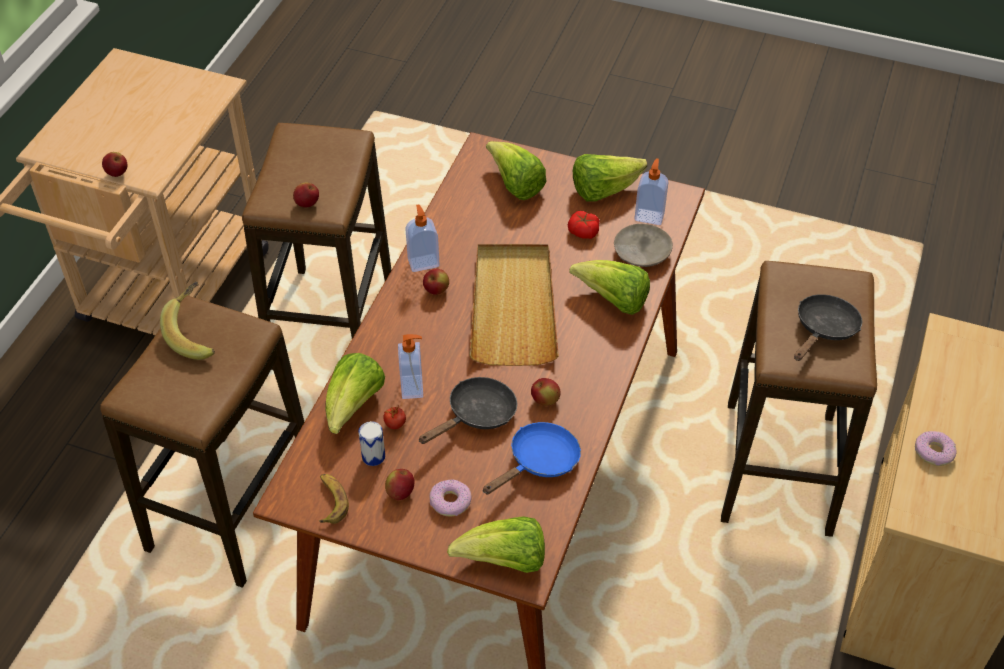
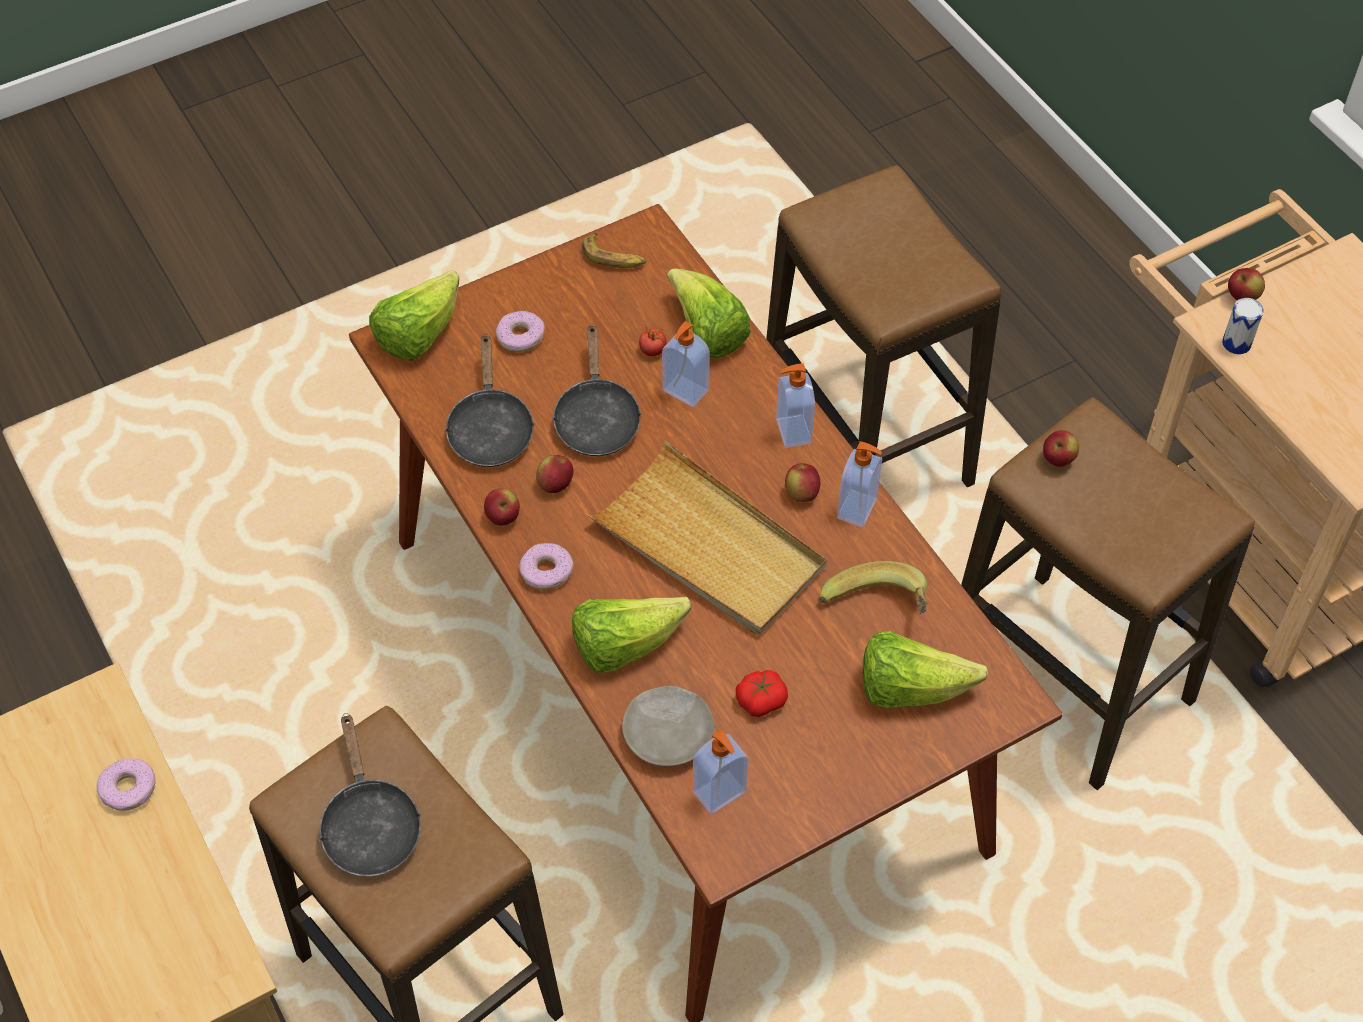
camera: 130 degrees right, 5 degrees up
(196, 333) = (929, 270): banana -> banana (877, 610)
(373, 456) = (631, 313): can -> can (1236, 343)
(395, 320) = (792, 432): none -> soap dispenser
(400, 492) = (569, 309): apple -> apple (503, 517)
(539, 462) = (490, 429): blue frying pan -> black frying pan
(603, 190) = (813, 779): lettuce -> none
(606, 363) = (546, 571): none -> donut

